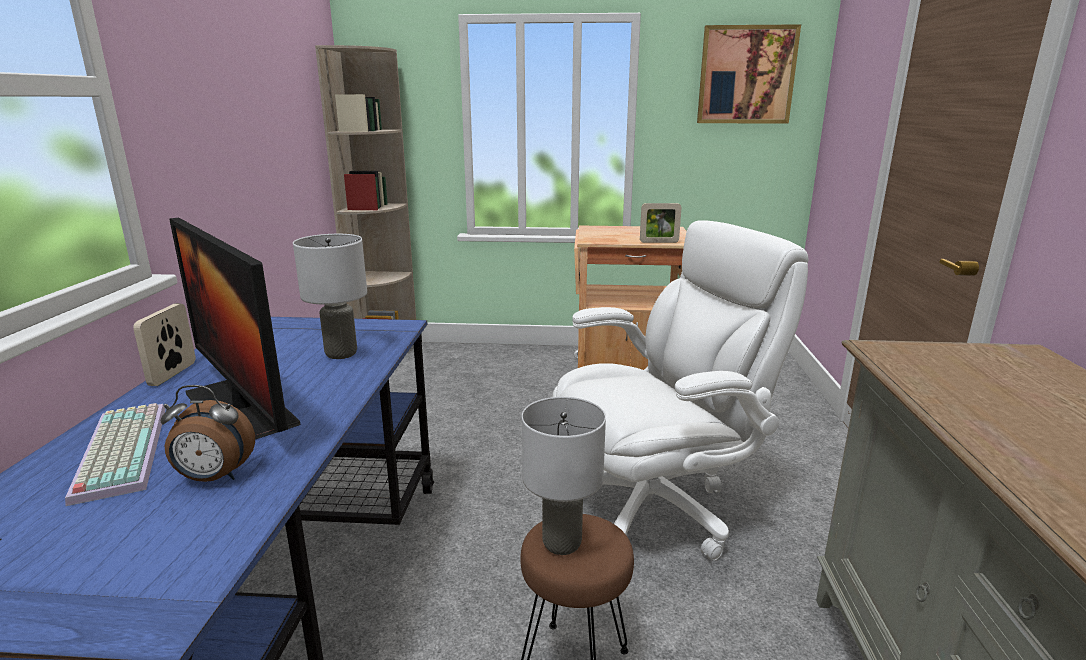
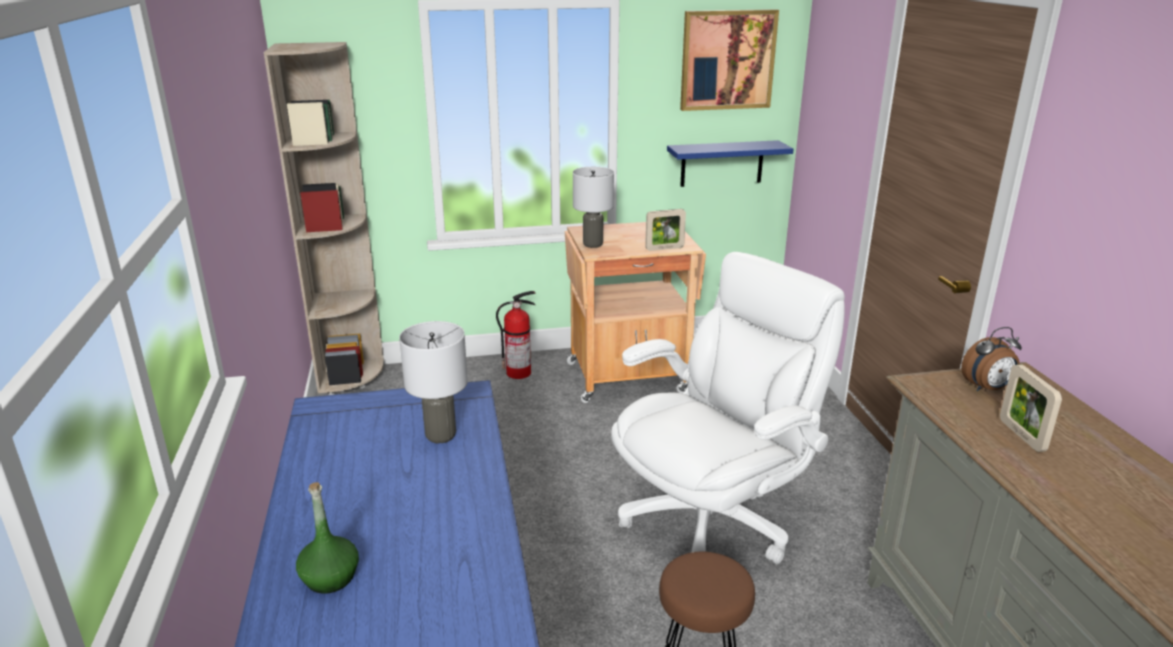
camera: 15 degrees left, 5 degrees up
(118, 451) = (330, 578): keyboard -> green bottle
(173, 374) = (292, 485): picture frame -> picture frame (1021, 435)
(214, 478) = (444, 588): alarm clock -> alarm clock (987, 388)
(240, 408) = (399, 514): monitor -> none
(528, 359) = (519, 372): none -> fire extinguisher
(559, 543) = (694, 582): white table lamp -> white table lamp (591, 245)
(737, 178) = (722, 163): none -> blue shelf

